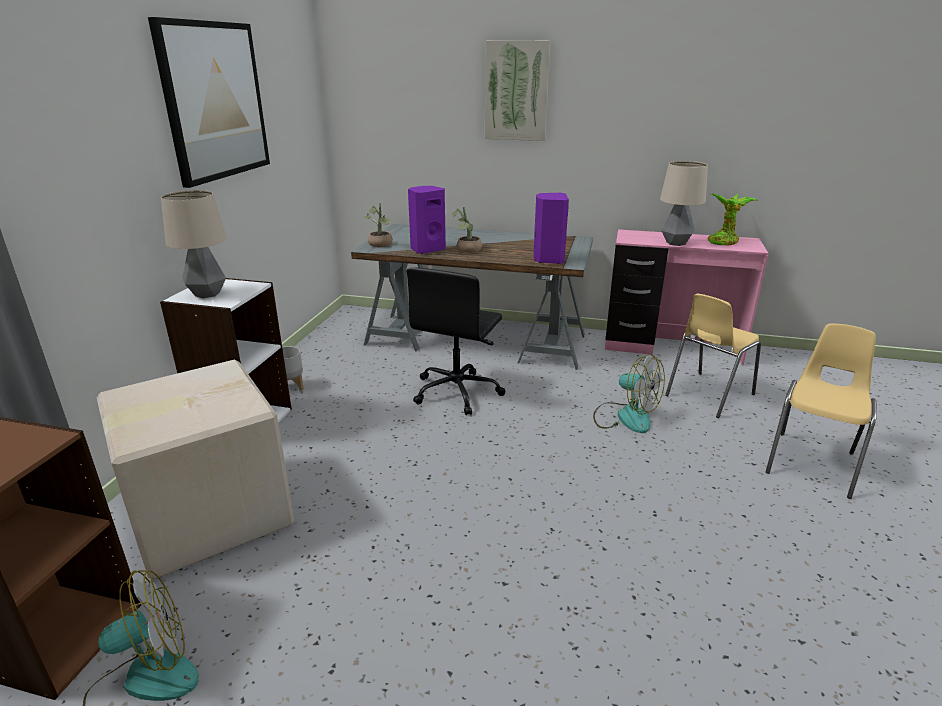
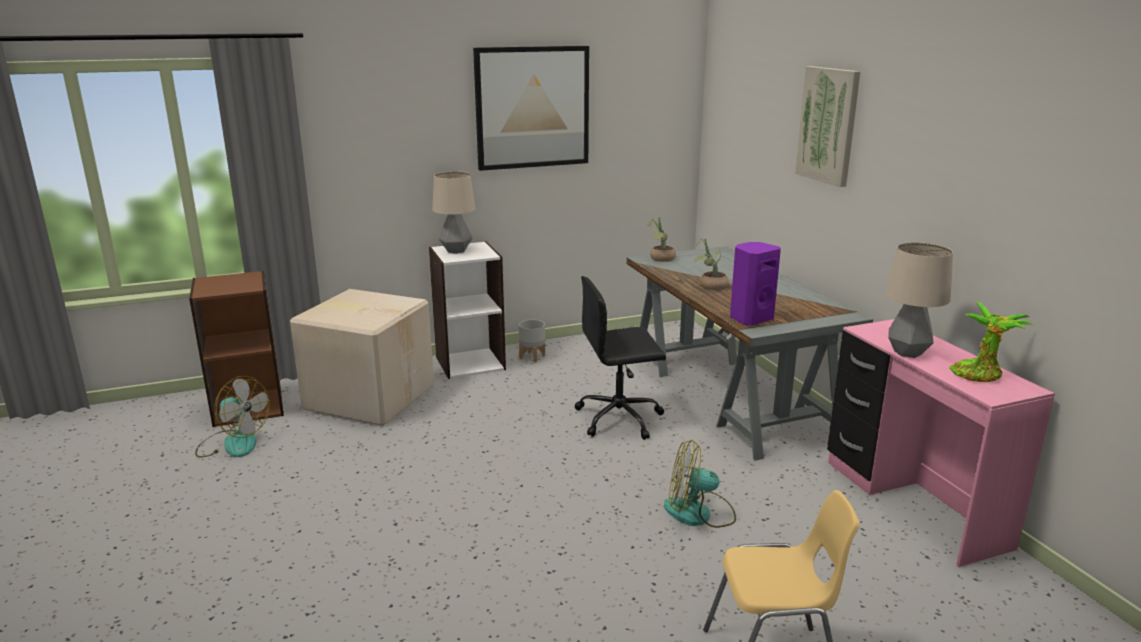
camera: 55 degrees right, 5 degrees down
(427, 249) = (682, 274): purple speaker -> none
(625, 417) = (698, 513): fan -> fan turned 90 degrees clockwise
(708, 395) = (828, 555): yellow chair -> none

